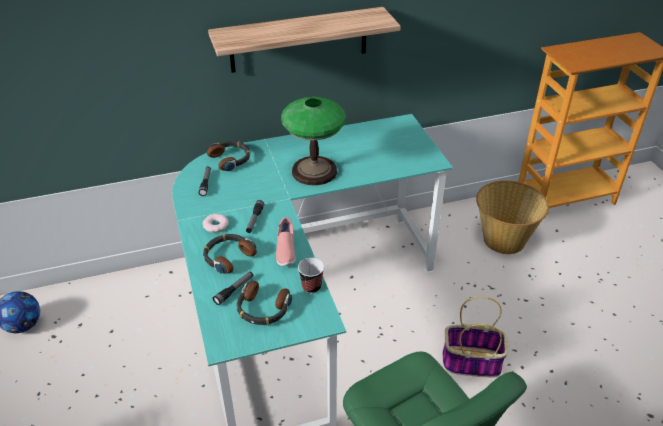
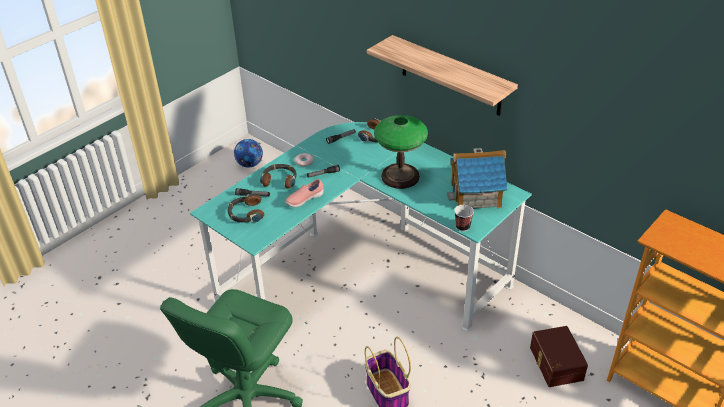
camera: 60 degrees right, 0 degrees up
(311, 287) = (280, 224): cup -> cup (462, 227)
(387, 141) = (476, 195): none -> toy house
(504, 239) = (555, 363): basket -> brown storage box

